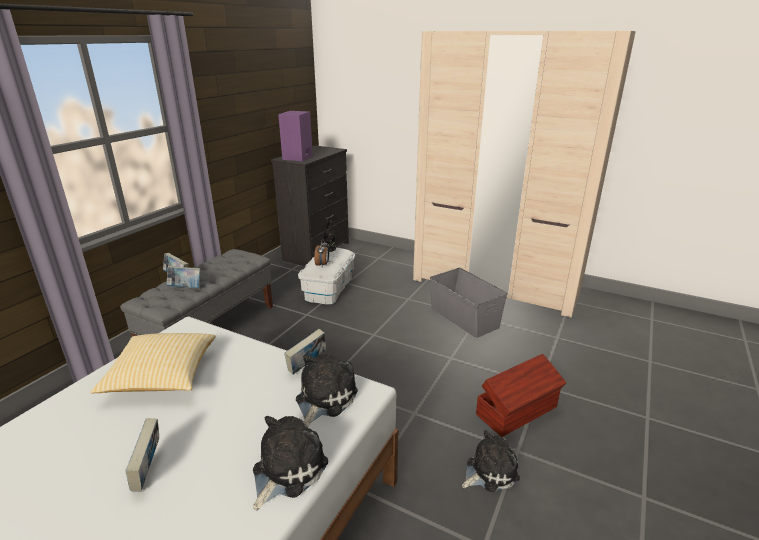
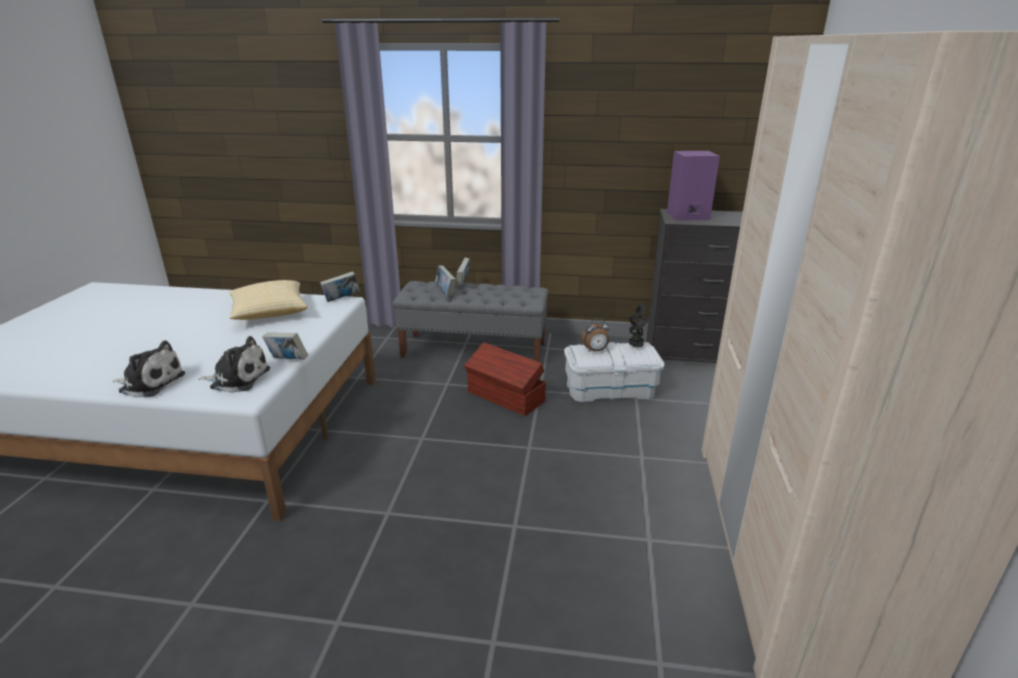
camera: 70 degrees right, 0 degrees up
(149, 471) = (164, 338): book -> book (341, 299)
(464, 317) = (635, 524): grey storage box -> none
(489, 471) = (298, 596): plush toy -> none
(518, 411) = (419, 616): brown storage box -> brown storage box (505, 397)

